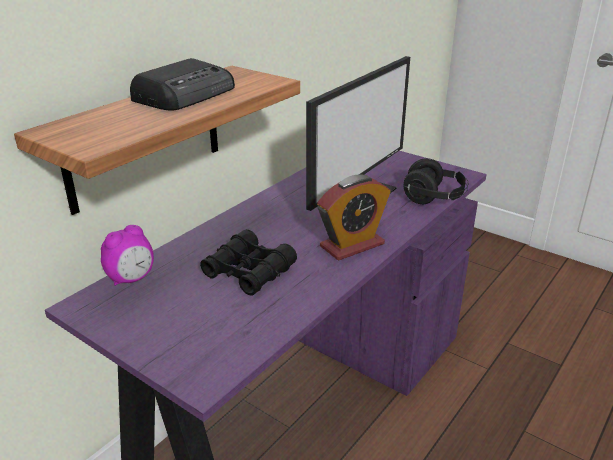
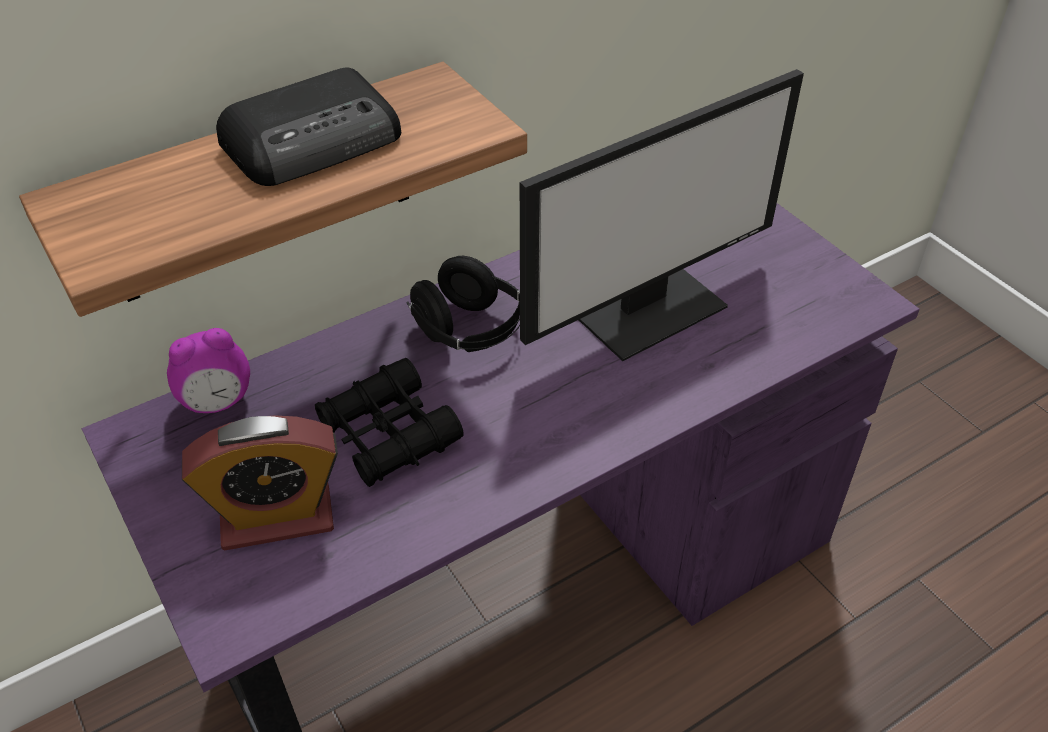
camera: 20 degrees right, 15 degrees up
(352, 245) = (578, 421): alarm clock -> alarm clock (277, 518)
(434, 198) = (782, 348): black headphones -> black headphones (469, 331)

